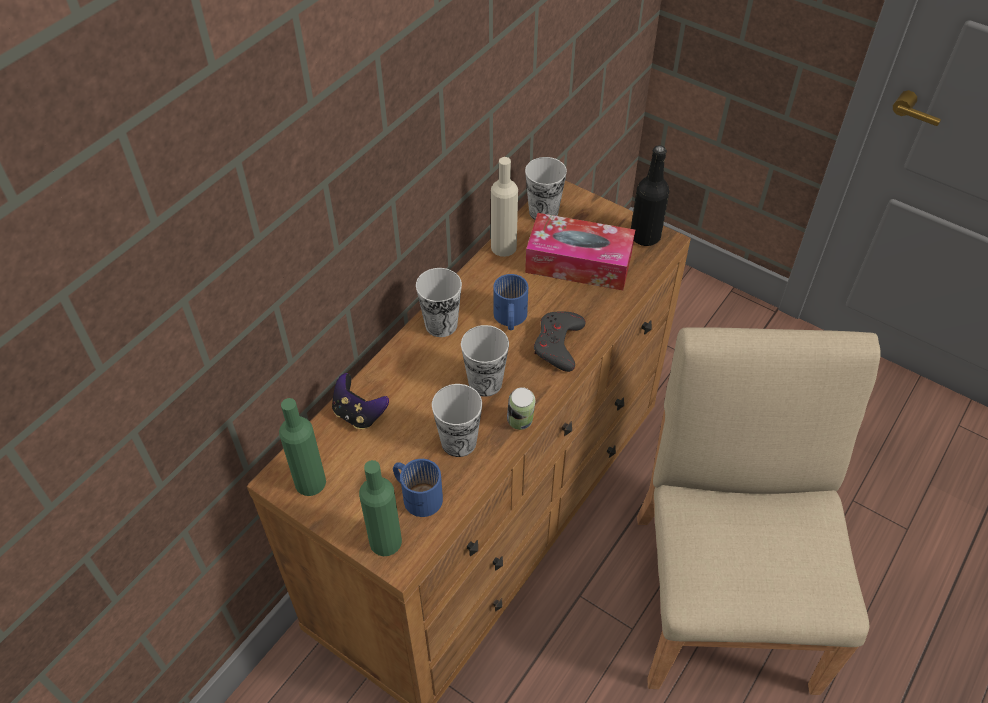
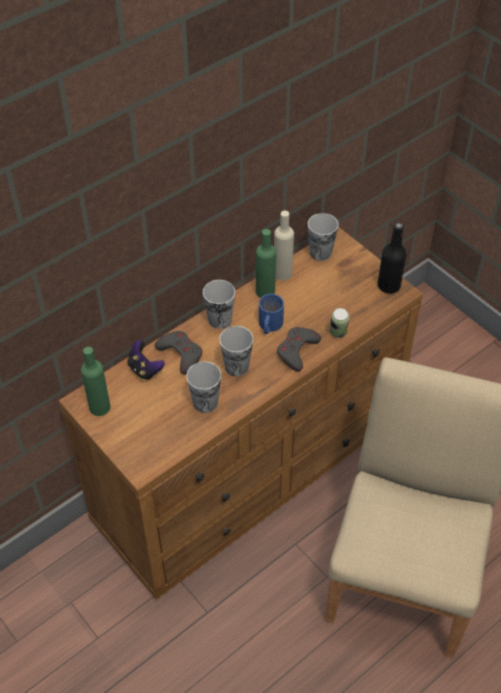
camera: 15 degrees right, 0 degrees up
(385, 541) = (136, 456): green bottle -> green bottle (265, 291)
(402, 382) = (180, 354): none -> grey game controller
(418, 494) = (167, 430): blue mug -> none
(520, 423) = (251, 399): can -> can (338, 333)
(578, 263) = (332, 295): tissue box -> none

